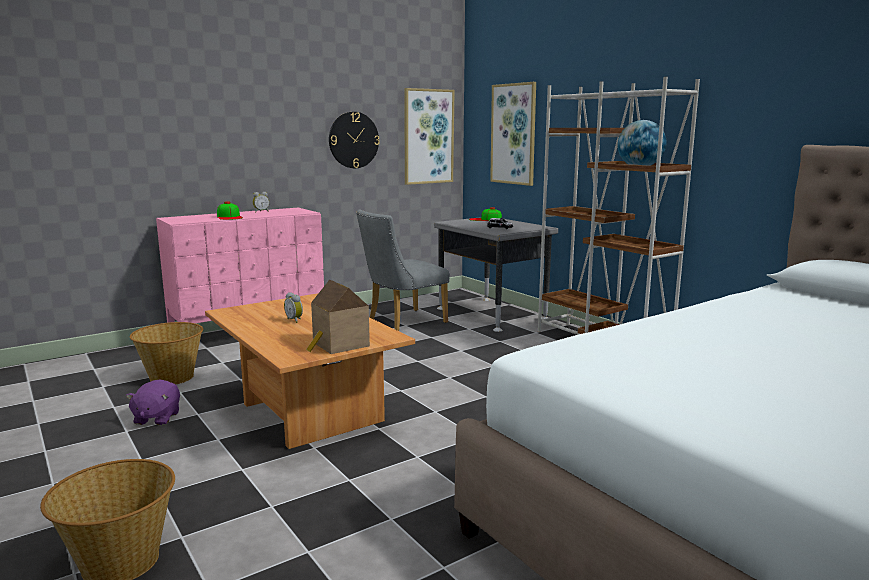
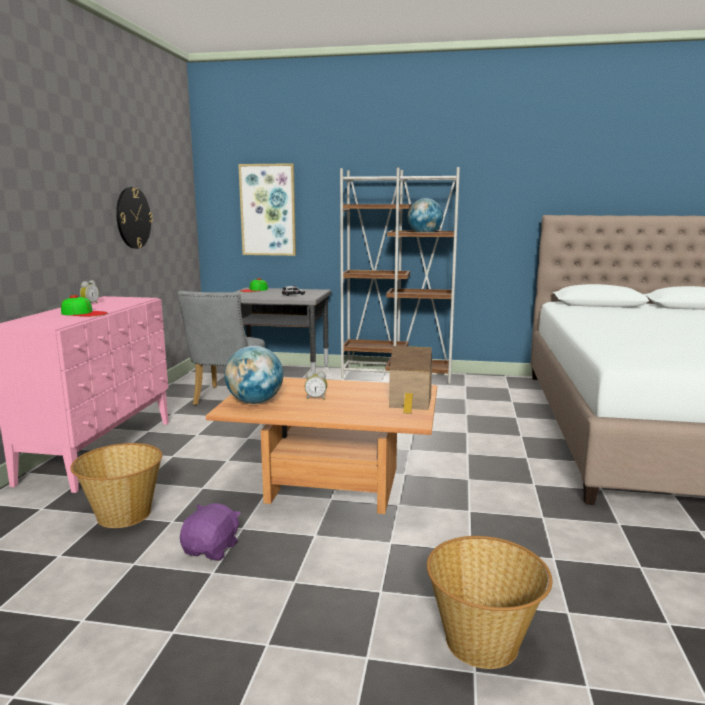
camera: 45 degrees left, 0 degrees up
(156, 418) = (212, 549): purple plush toy -> purple plush toy turned 120 degrees counterclockwise
(254, 311) = (255, 402): none -> globe
(428, 136) = (178, 213): picture -> none

